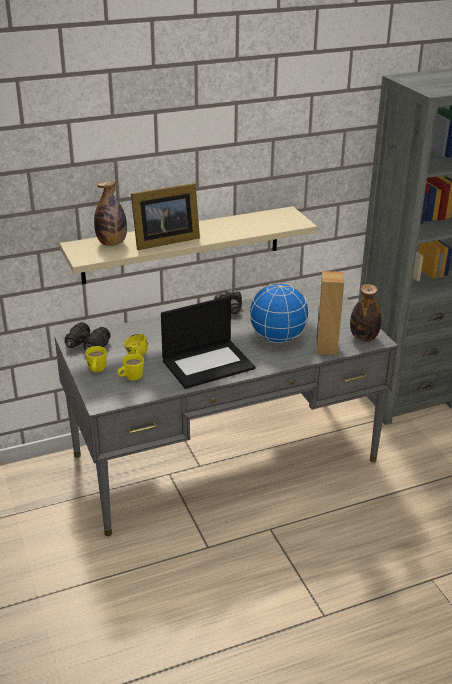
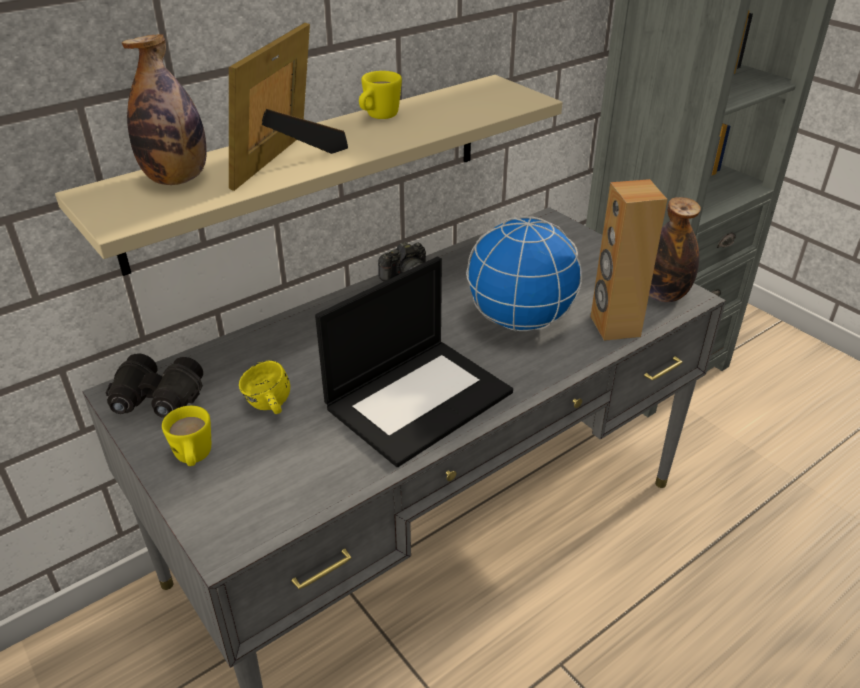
camera: 15 degrees left, 5 degrees up
(130, 378) = (273, 463): yellow mug -> yellow mug (378, 117)
(163, 241) = (287, 161): picture frame -> picture frame turned 150 degrees clockwise

